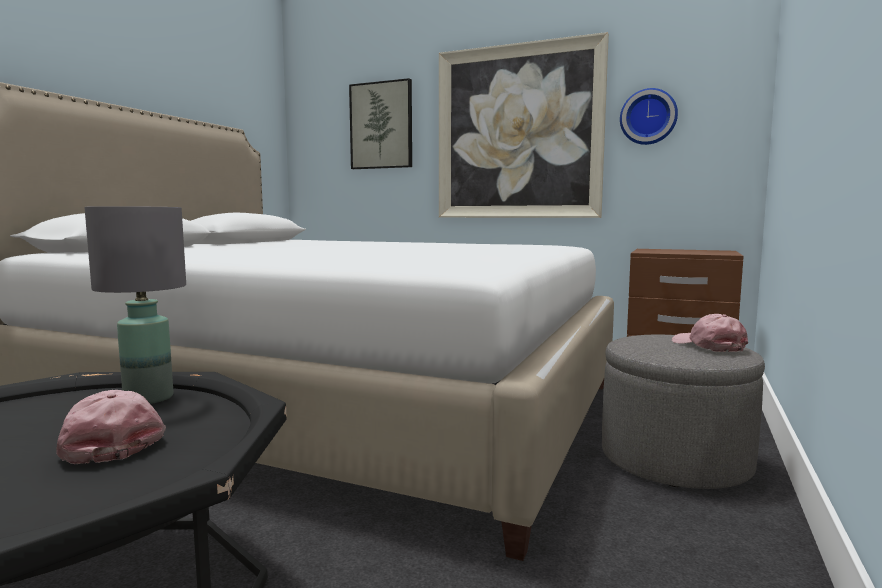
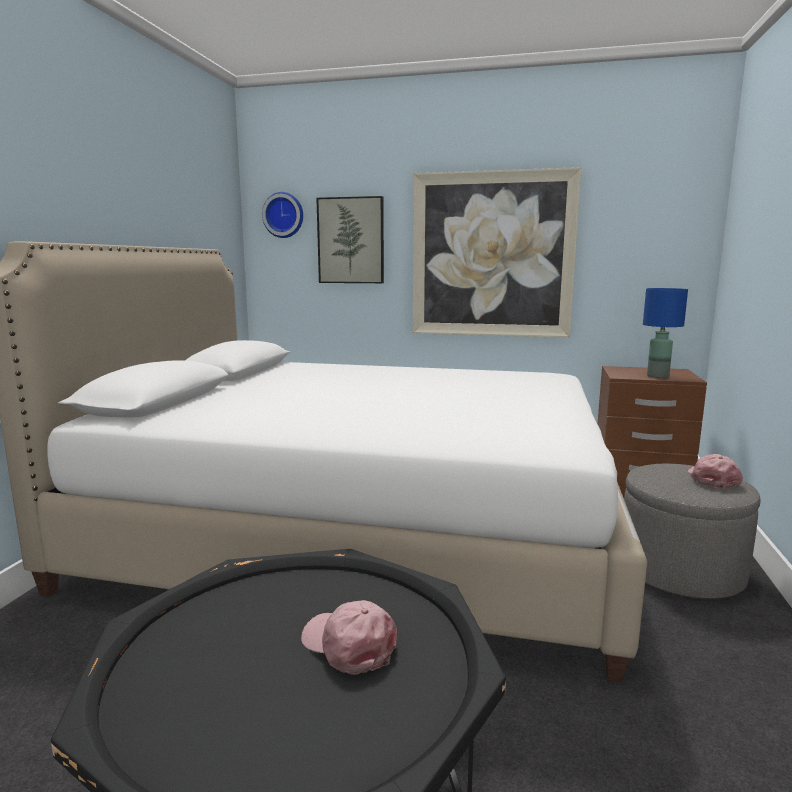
camera: 10 degrees left, 5 degrees up
(149, 398) = (316, 584): grey table lamp -> none
(648, 117) = (615, 247): wall clock -> wall clock (284, 215)
(688, 252) = (657, 376): none -> blue table lamp
(709, 345) = (712, 479): pink cap -> pink cap turned 45 degrees clockwise

